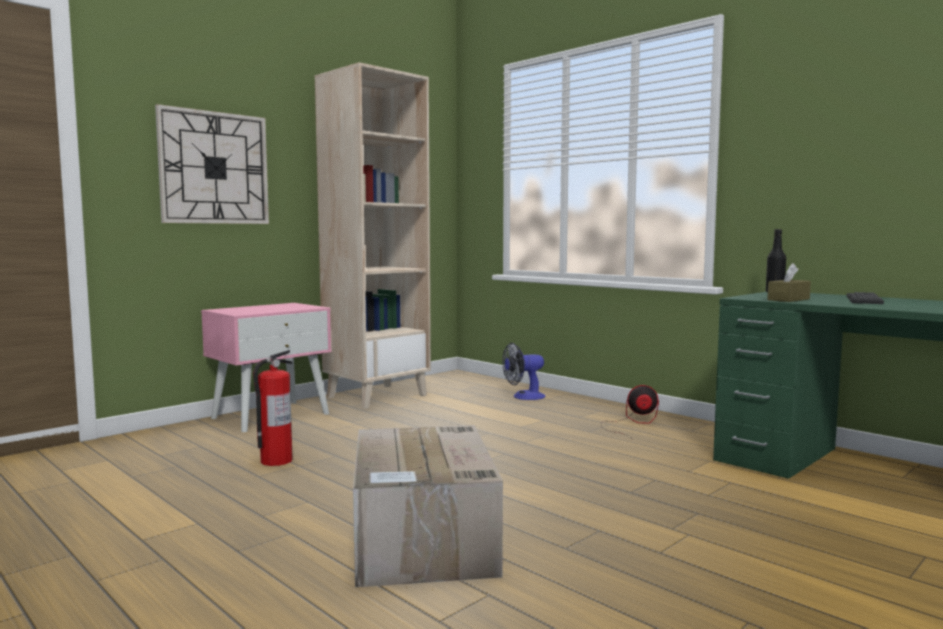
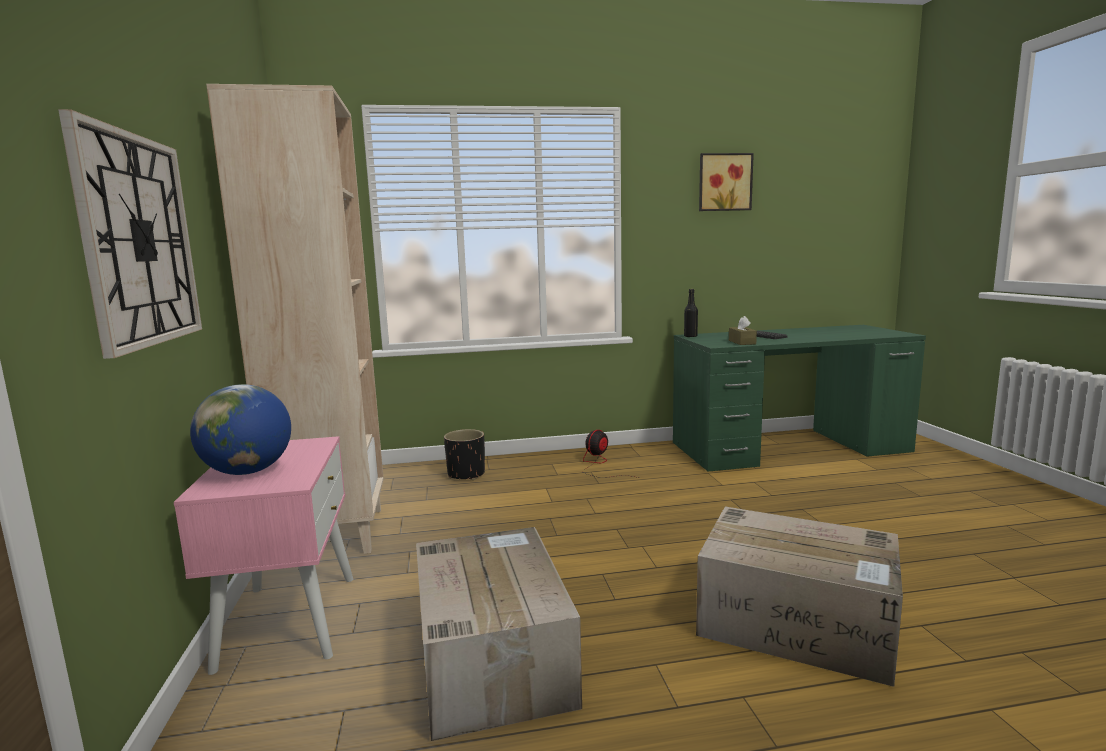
camera: 55 degrees left, 5 degrees up
(251, 308) = (248, 471): none -> globe
(276, 461) = (492, 656): fire extinguisher -> cardboard box
(523, 397) = (466, 474): fan -> black planter
(864, 83) = (724, 182): none -> picture

